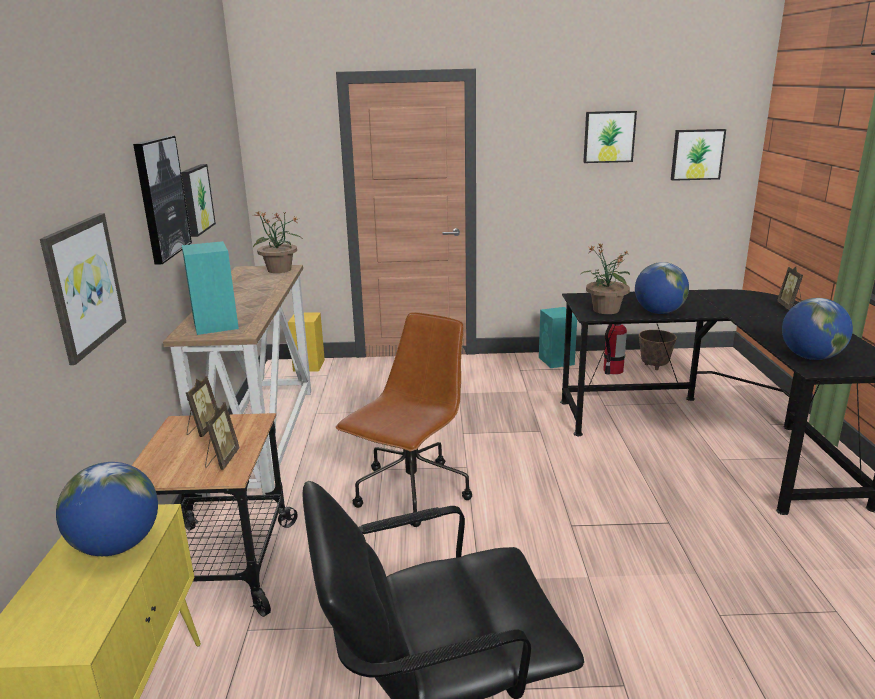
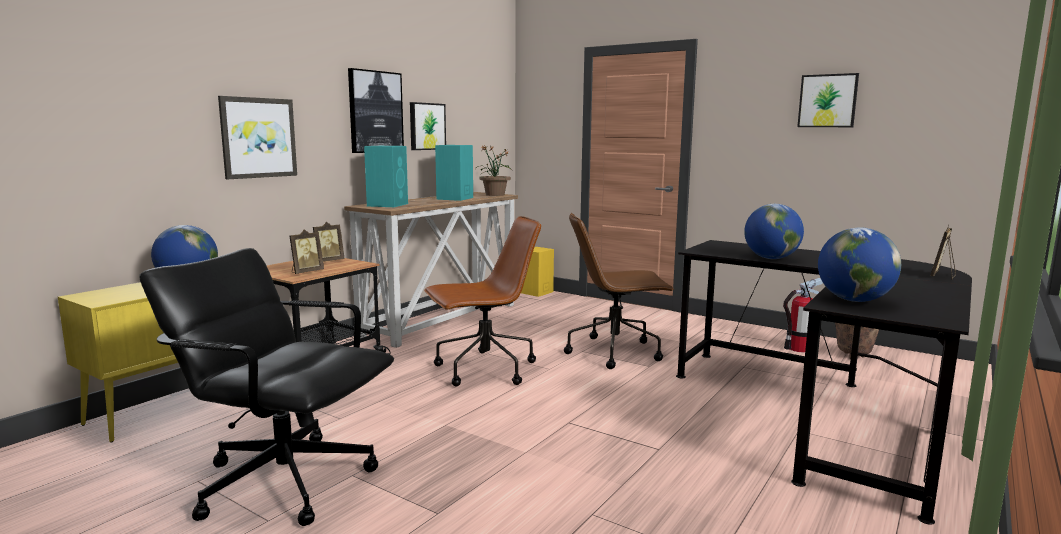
camera: 35 degrees right, 10 degrees down
(492, 423) = (615, 352): none -> brown office chair
(556, 361) = (750, 331): turquoise speaker -> turquoise speaker (454, 198)
(605, 310) = (720, 251): potted plant -> none
(697, 154) = (936, 121): picture -> none

